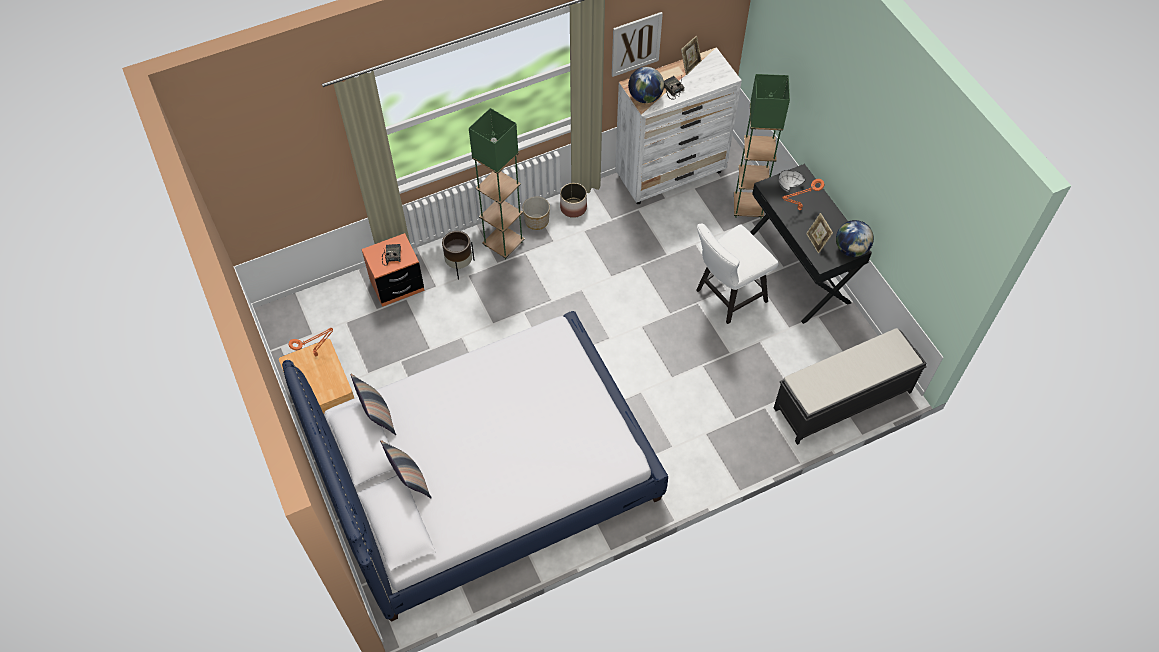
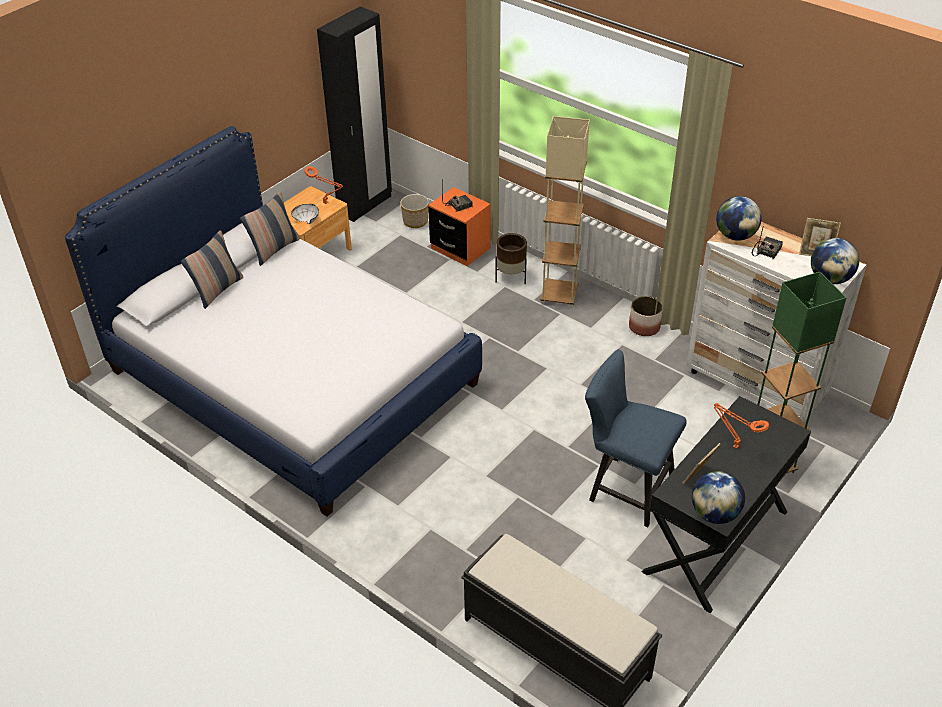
camera: 65 degrees right, 15 degrees down
(281, 333) = (365, 205): none -> black wardrobe
(503, 244) = (559, 296): green floor lamp -> beige floor lamp
(537, 221) = (605, 307): planter -> planter (416, 221)
(636, 44) = (768, 176): picture -> none
(721, 73) = (830, 279): none -> globe
(726, 297) = (625, 488): white chair -> blue chair
(787, 185) = (762, 425): white bowl -> white bowl (307, 220)

